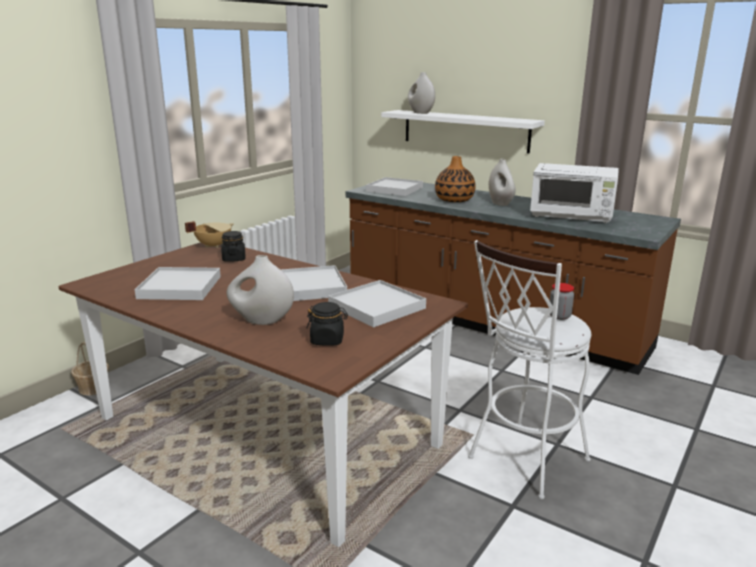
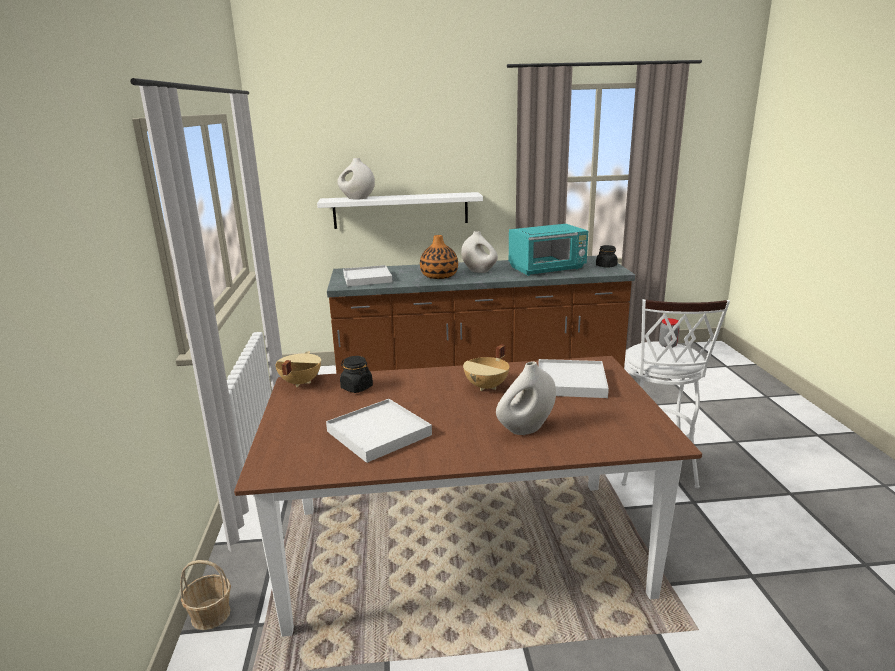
camera: 40 degrees left, 0 degrees up
(309, 287) = (487, 387): white tray -> beige cooking pot
(327, 340) = (606, 421): black jar -> black jar (606, 266)
(572, 216) = (548, 269): white microwave -> turquoise microwave

